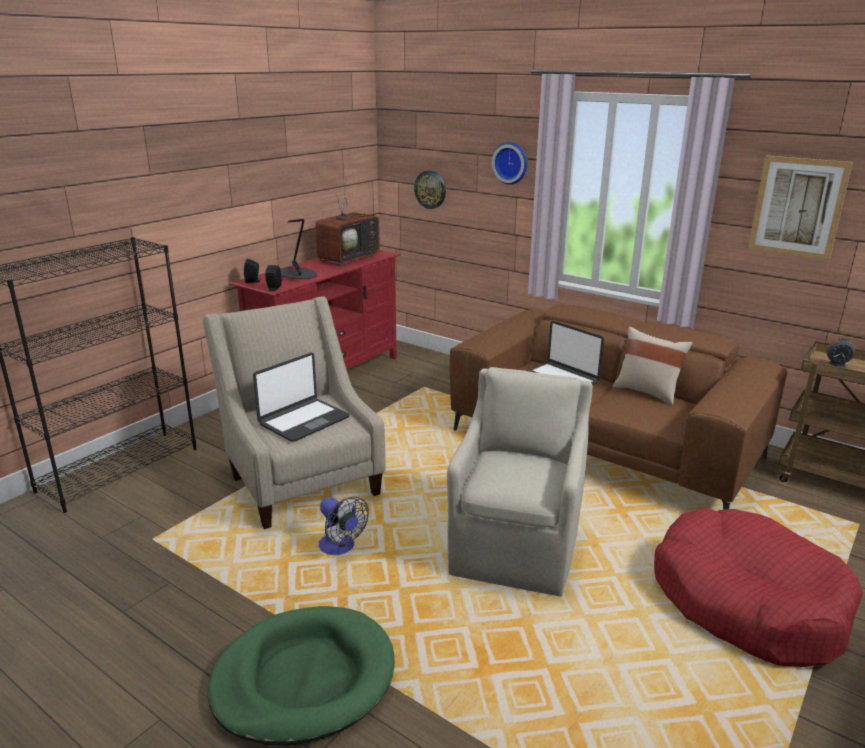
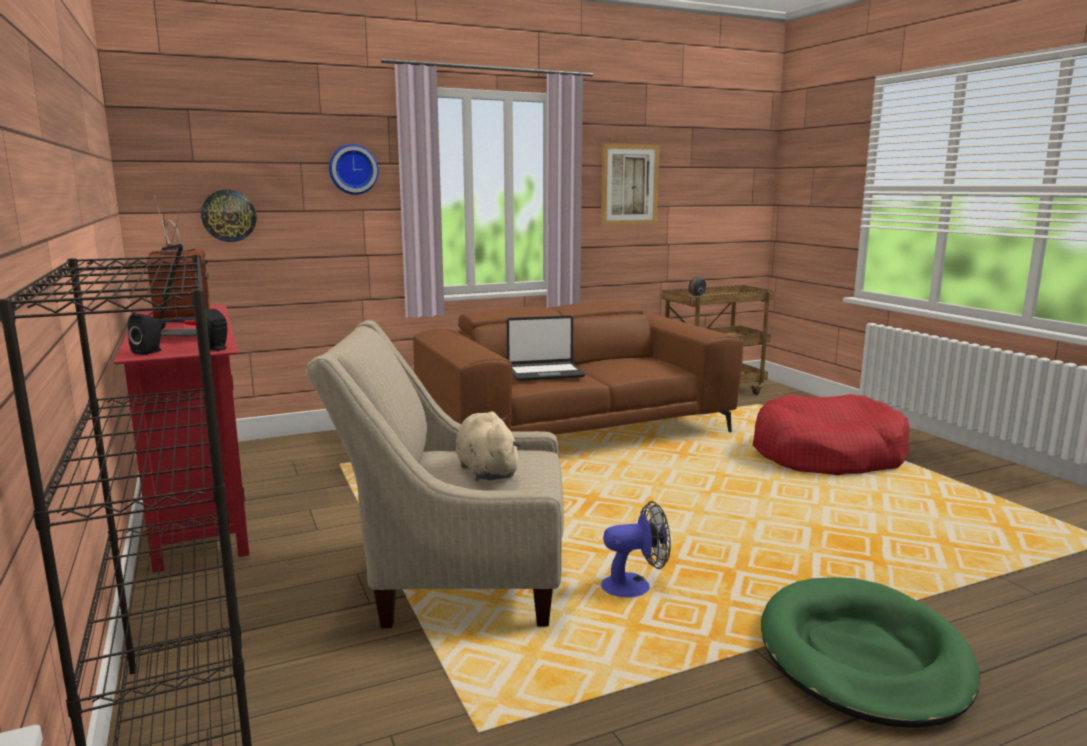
camera: 60 degrees left, 10 degrees down
(303, 420) = (486, 470): laptop -> beige plush toy
(516, 547) = (703, 503): beige armchair -> none
(647, 392) = (607, 360): beige pillow -> none

